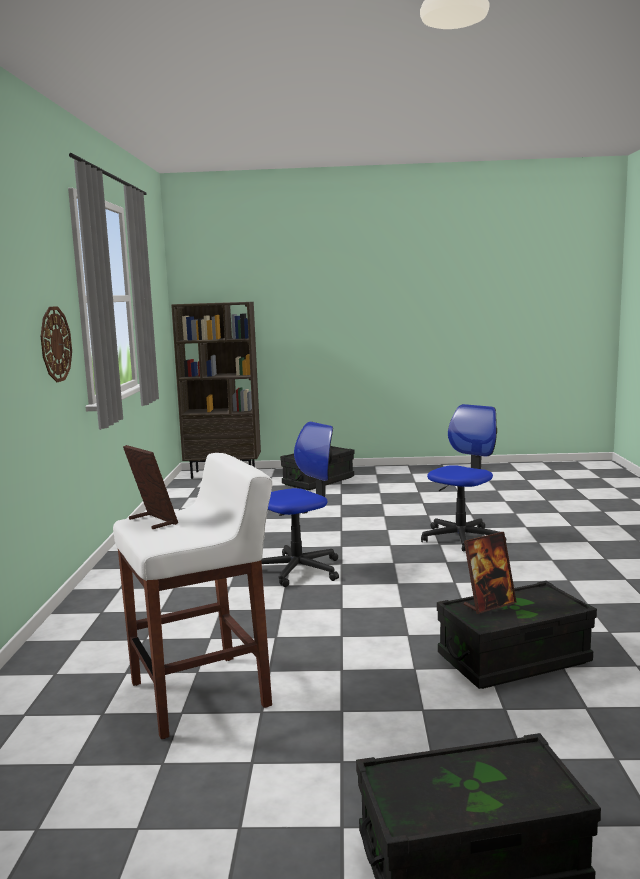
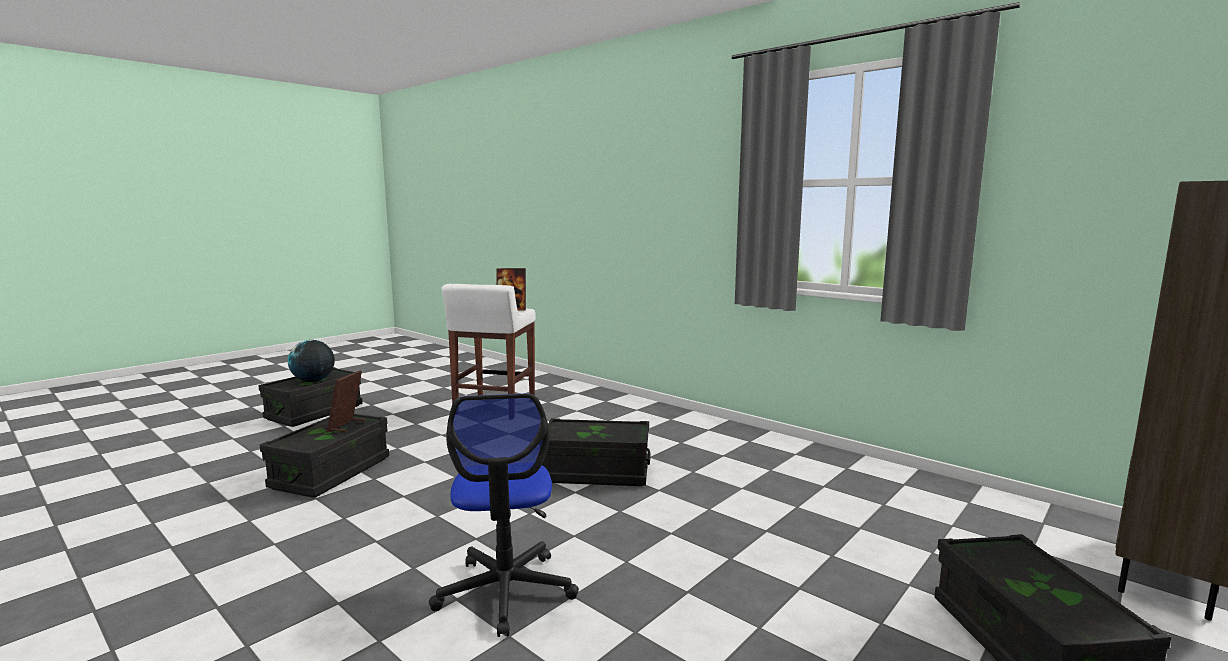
camera: 130 degrees right, 0 degrees up
(55, 344) = (708, 221): wall clock -> none
(299, 569) = (596, 472): office chair -> black storage box
(469, 776) = (313, 381): none -> globe

